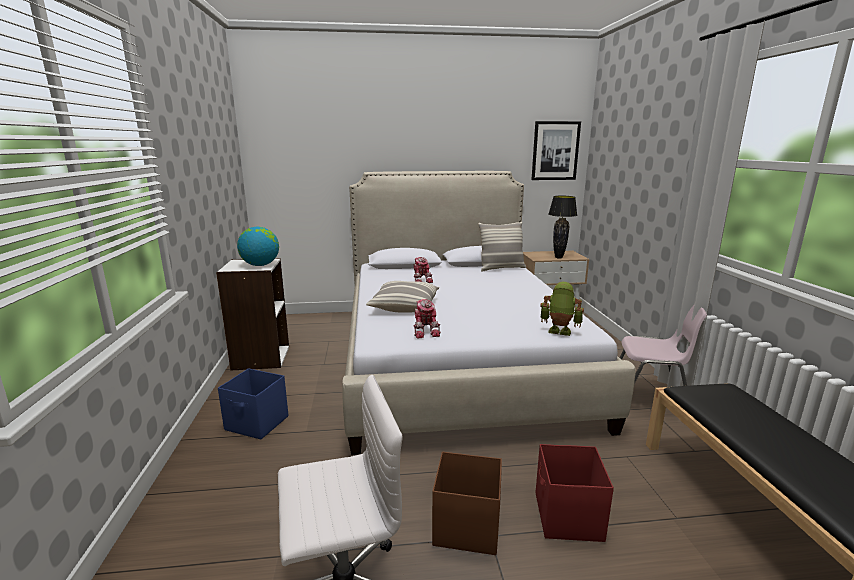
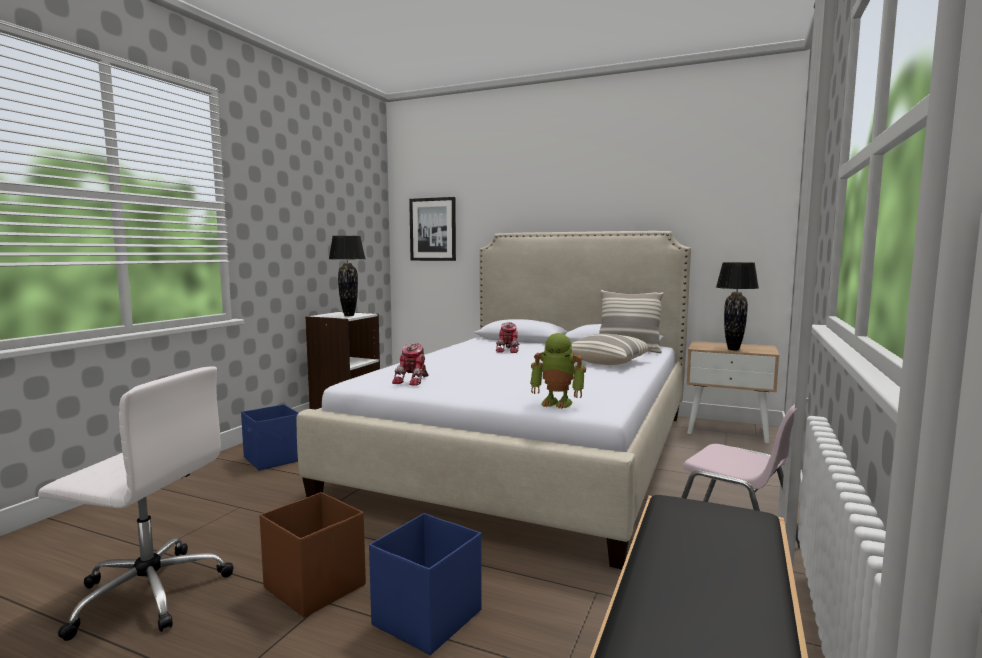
camera: 30 degrees right, 10 degrees down
(260, 265) = (349, 315): globe -> black table lamp
(405, 306) = (441, 364): pillow -> pillow (607, 362)
(555, 151) = (743, 204): picture -> picture (433, 229)
(559, 332) = (557, 403): toy robot -> toy robot turned 150 degrees clockwise
(567, 517) = (426, 618): red storage box -> blue storage box

